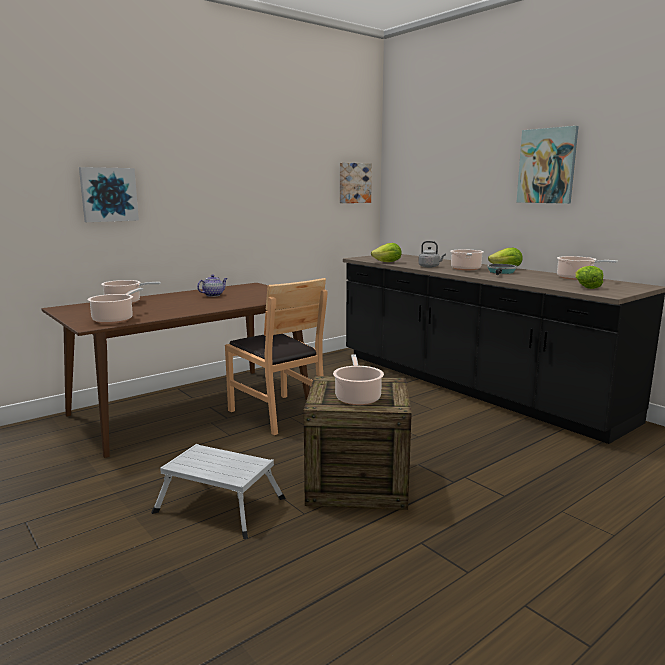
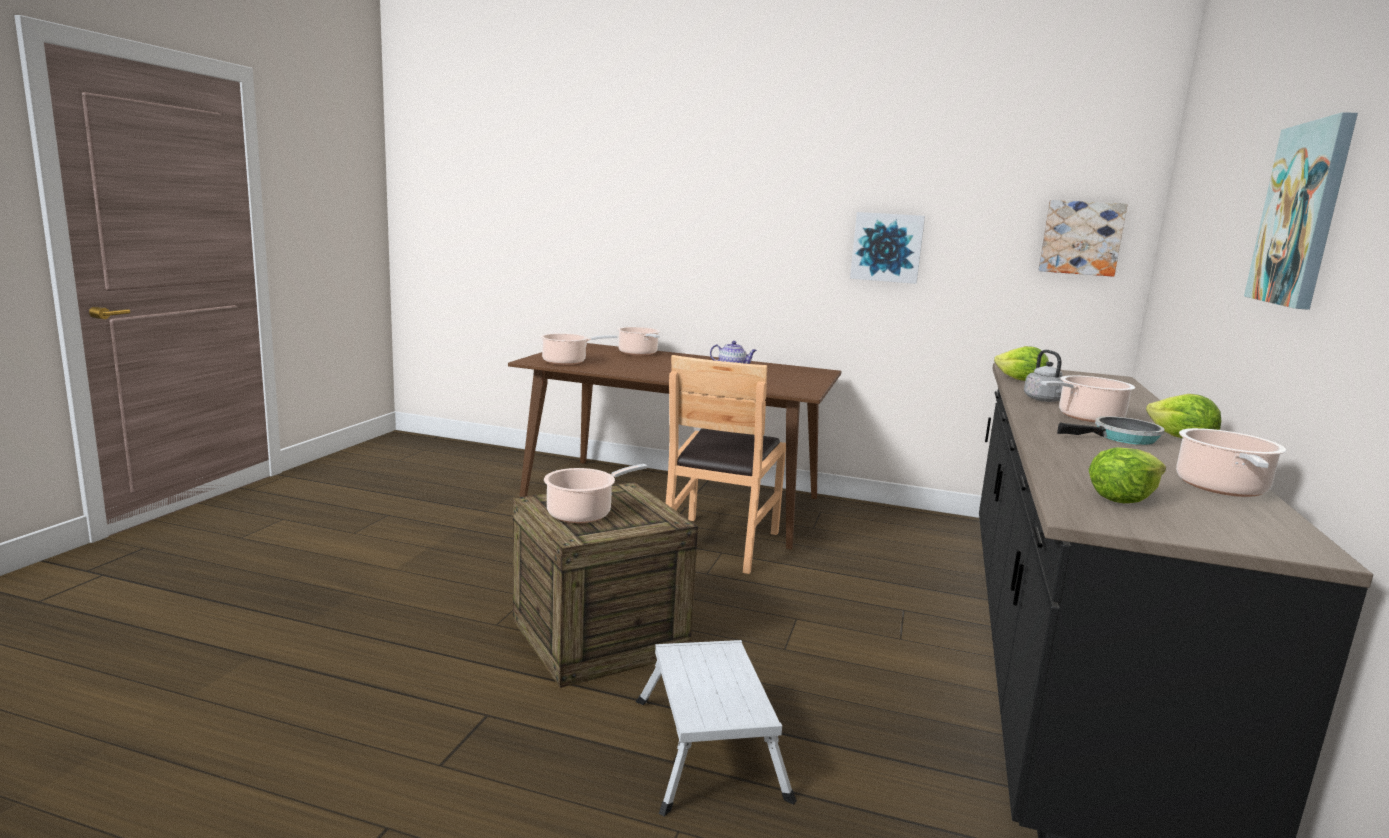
camera: 55 degrees right, 0 degrees up
(108, 194) = (665, 228): picture -> picture (887, 247)
(220, 505) = (476, 578): white step ladder -> white step ladder (709, 748)

